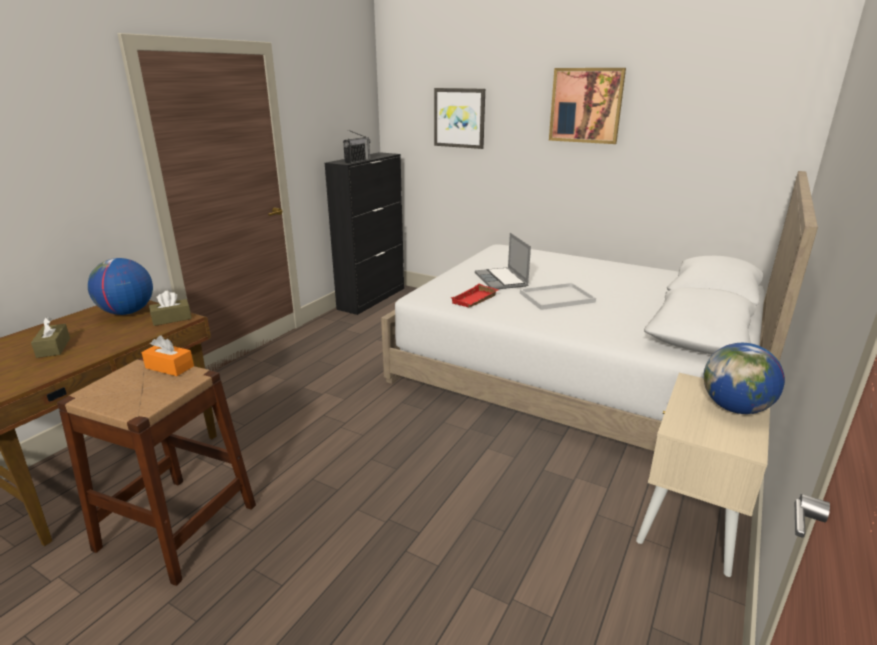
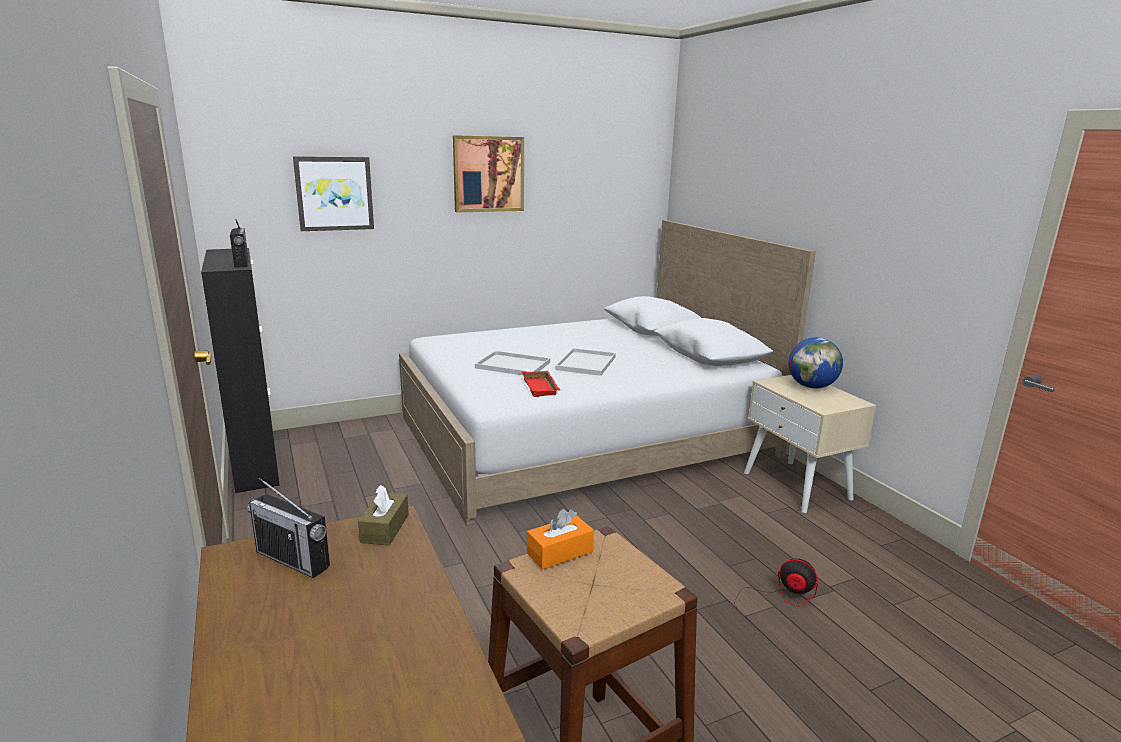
camera: 55 degrees left, 5 degrees down
(53, 348) = (346, 644): brown tissue box -> none
(127, 312) = (293, 559): globe -> radio
(448, 566) = (778, 601): none -> fan
(502, 280) = (514, 365): laptop -> white tray

